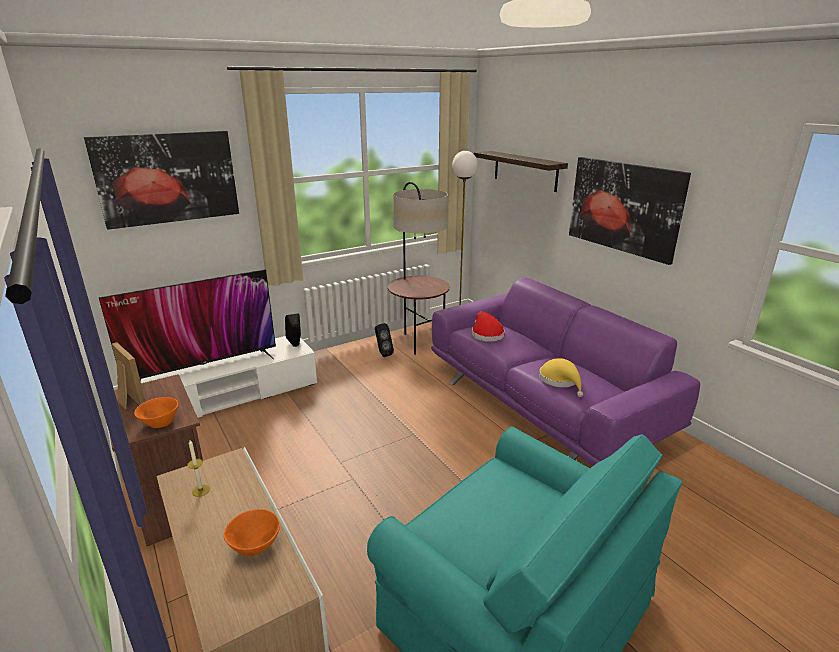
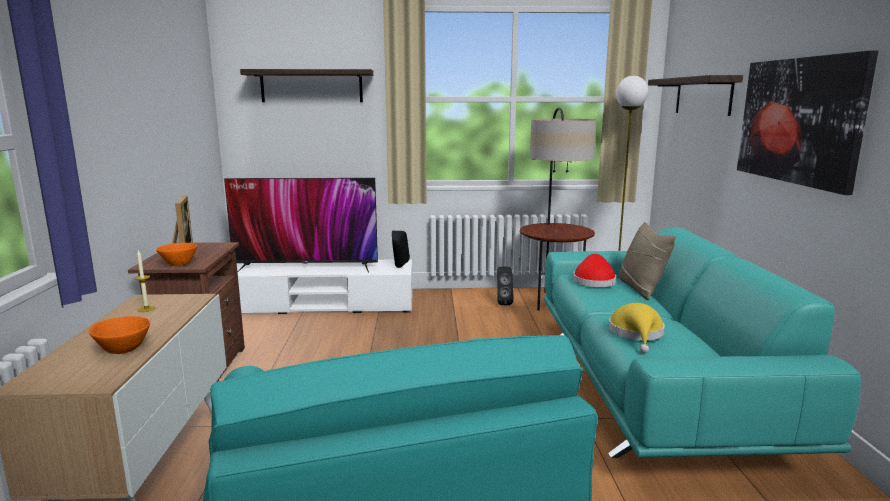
camera: 30 degrees right, 10 degrees down
(167, 178) = (311, 86): picture -> shelf
(516, 332) = (641, 288): none -> beige pillow
(543, 405) = (652, 388): purple sofa -> turquoise sofa

